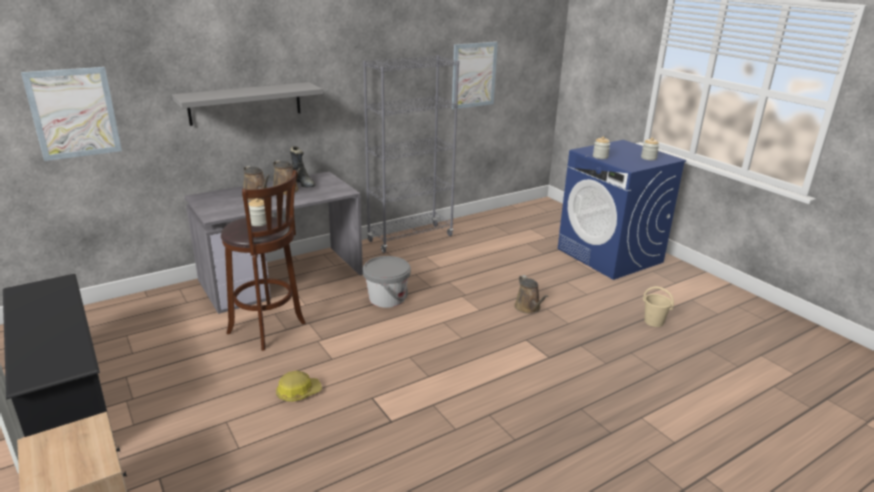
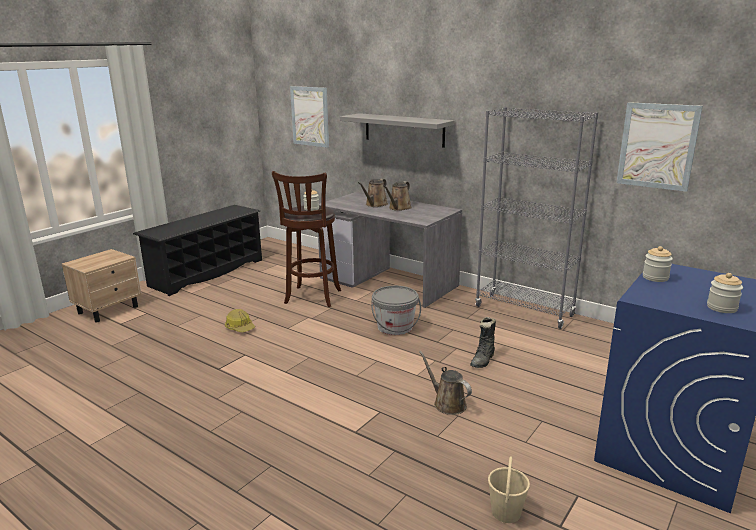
camera: 70 degrees right, 5 degrees down
(303, 183) = (421, 209): black boot -> black boot (483, 360)
(528, 308) = (447, 403): brown watering can -> brown watering can turned 90 degrees clockwise

